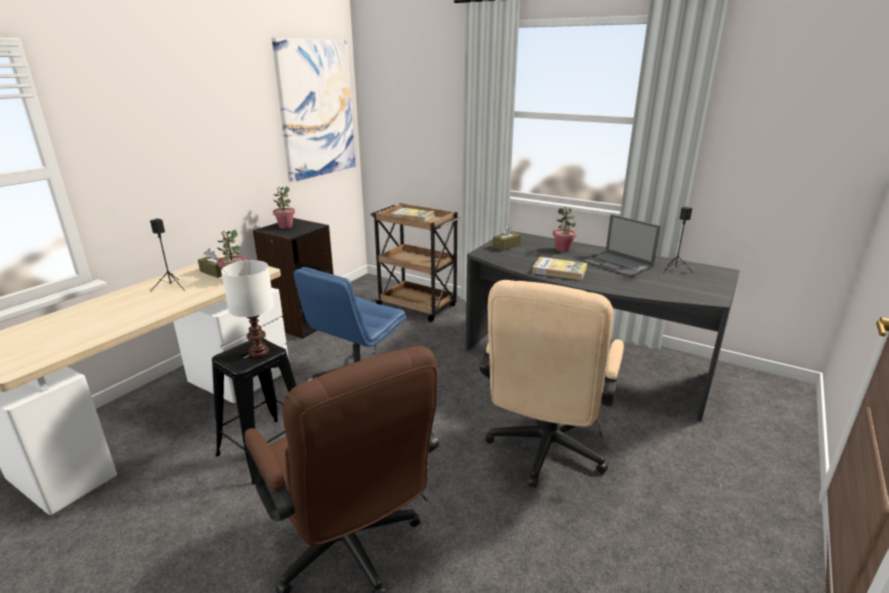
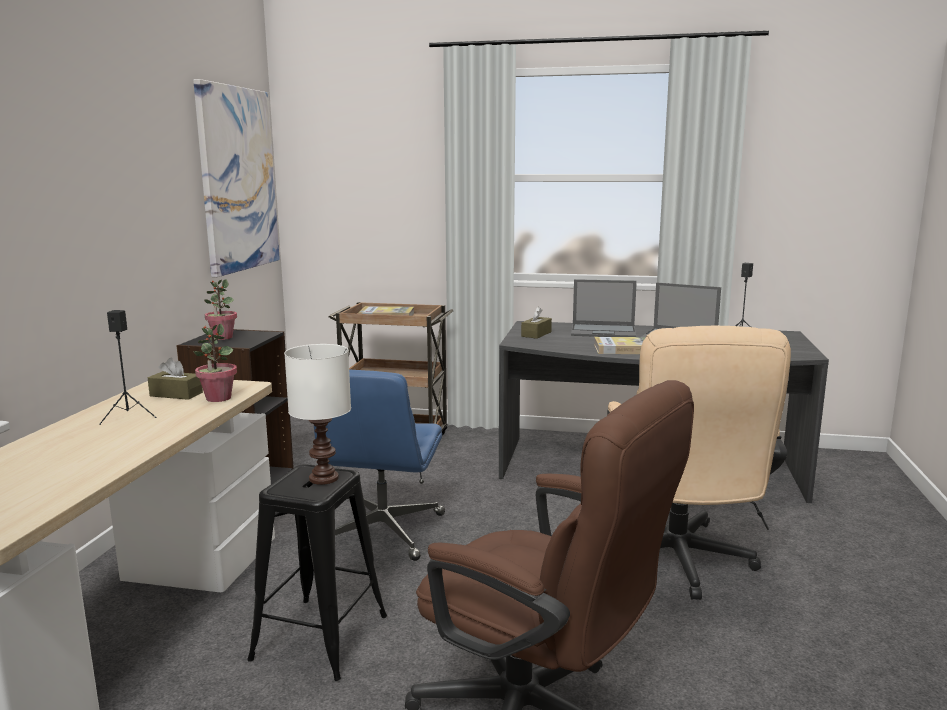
camera: 20 degrees left, 10 degrees down
(563, 249) = (604, 331): potted plant -> laptop

